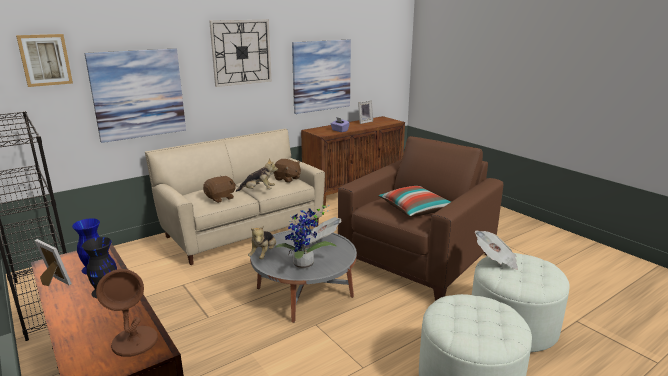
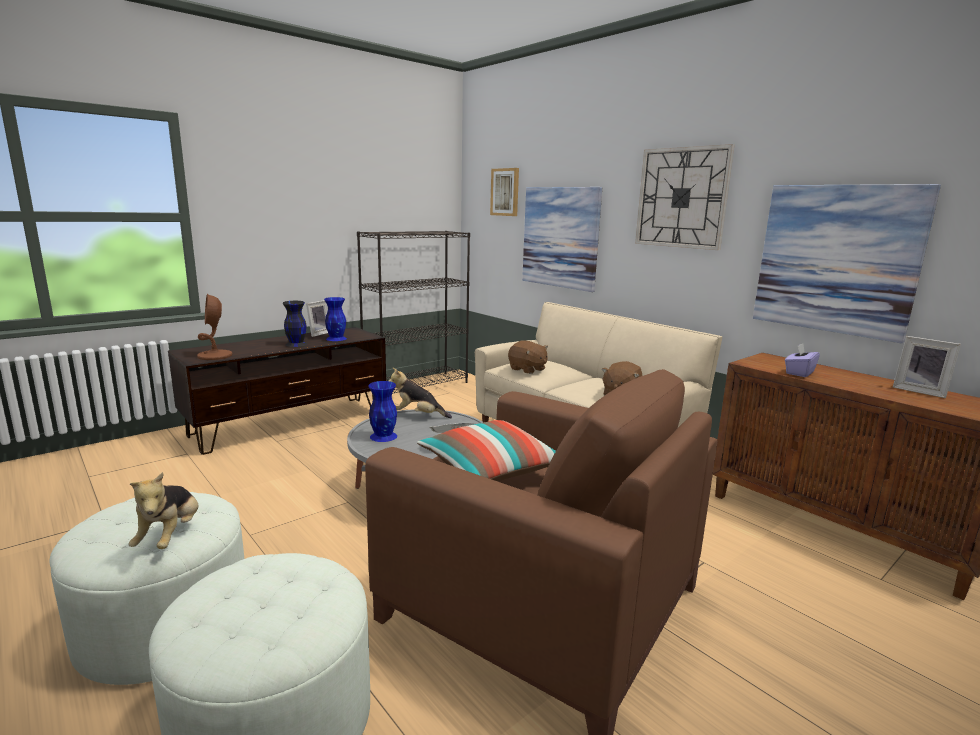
camera: 85 degrees right, 5 degrees down
(258, 191) = (564, 384): plush toy -> plush toy (170, 536)
(304, 266) = (383, 436): potted plant -> blue vase
(496, 260) = (312, 570): newspaper -> none

